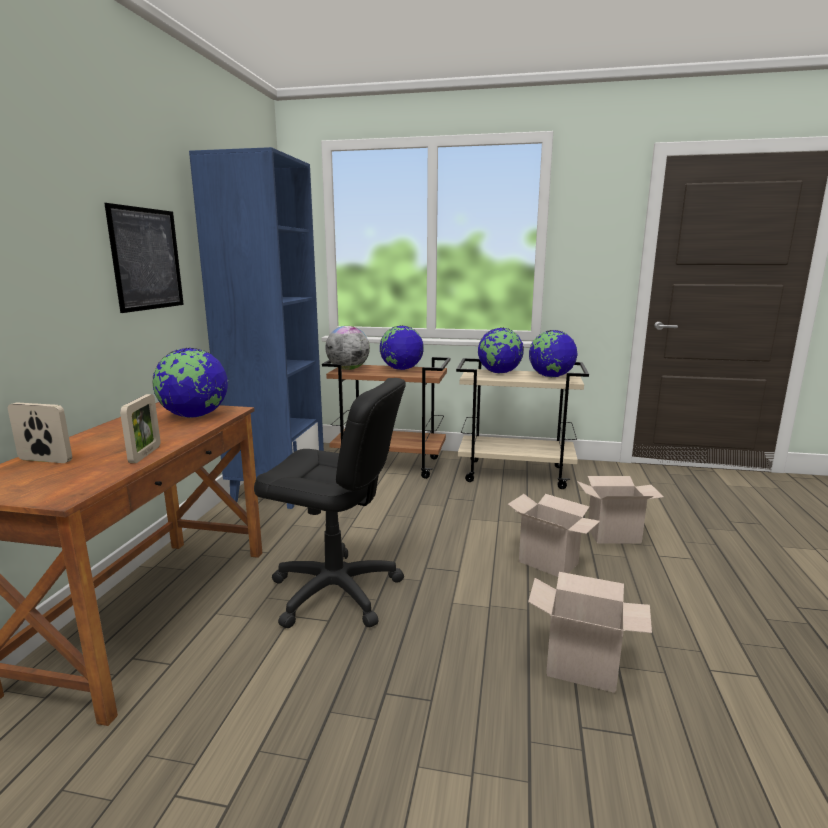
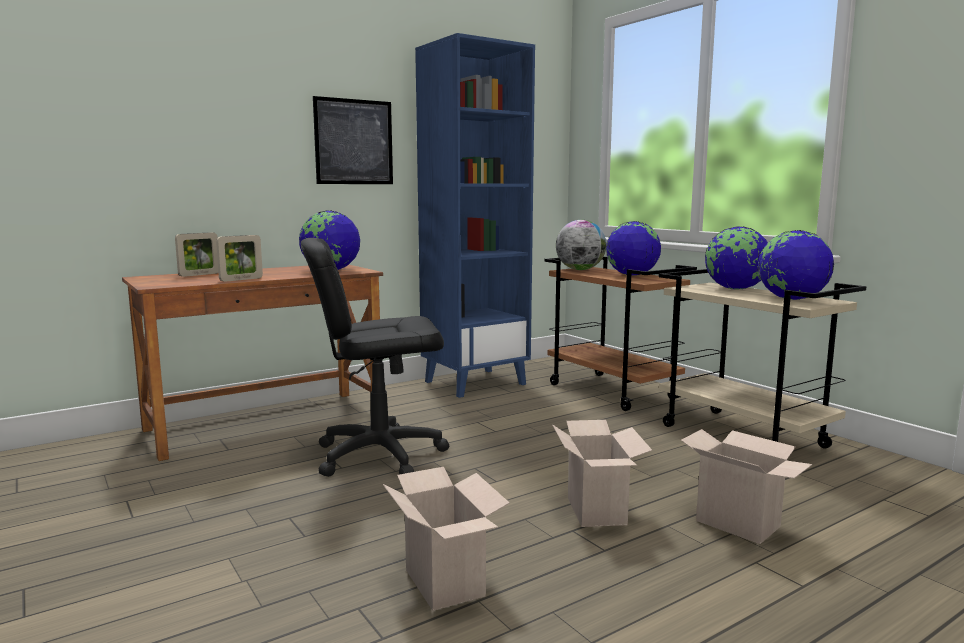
camera: 45 degrees right, 5 degrees down
(45, 460) = (199, 274): picture frame -> picture frame turned 75 degrees clockwise
(335, 592) = (379, 455): black office chair -> black office chair turned 105 degrees clockwise

